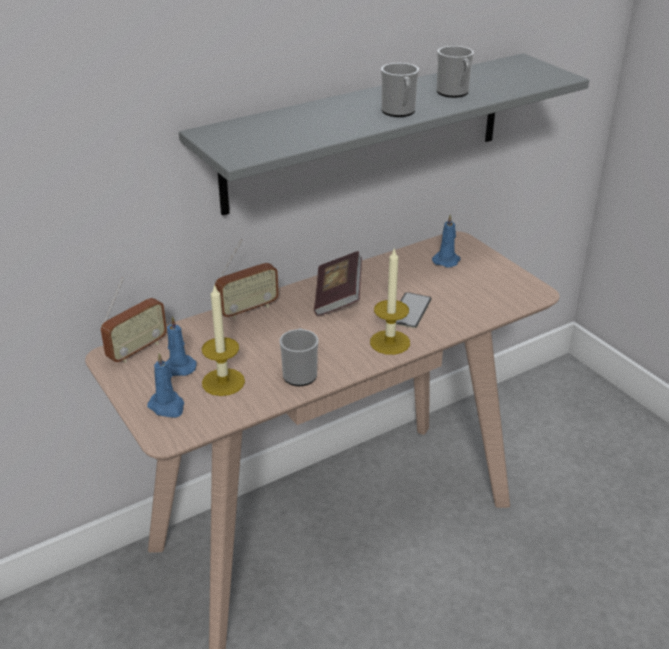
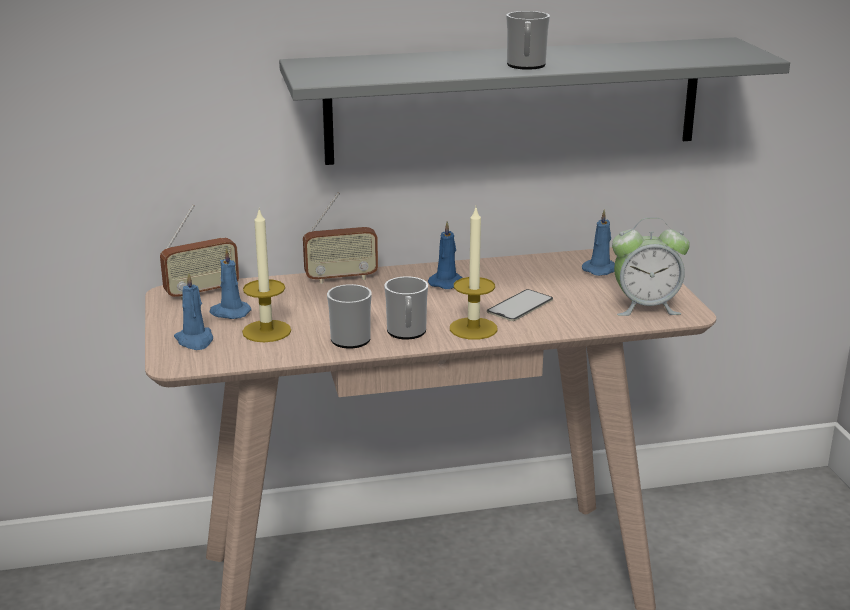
camera: 20 degrees right, 10 degrees down
(338, 297) = (447, 282): book -> blue candle
(454, 93) = (608, 58): mug -> mug (407, 333)
(503, 293) = (645, 307): none -> alarm clock

